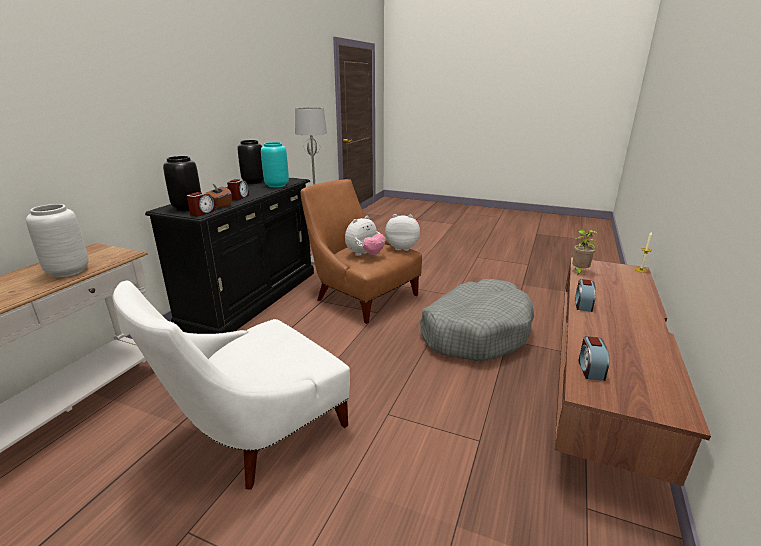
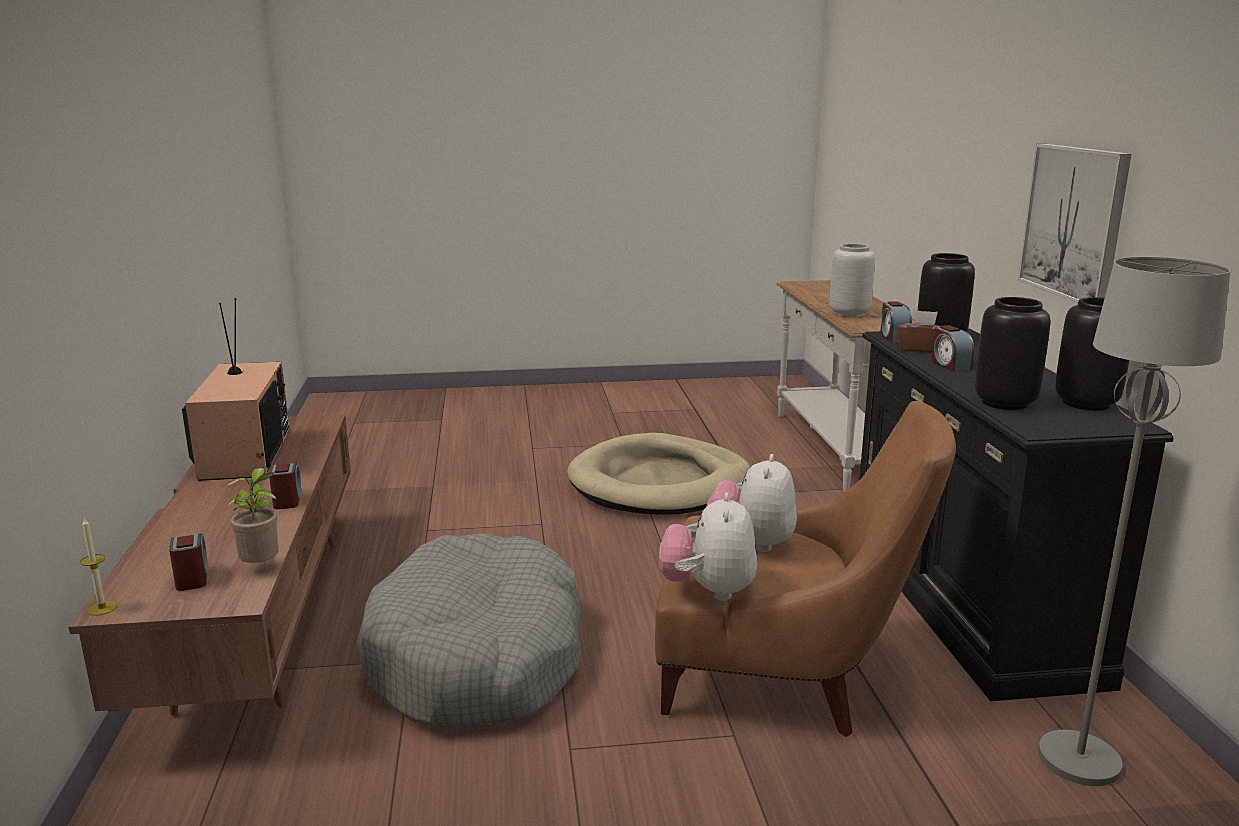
camera: 150 degrees right, 5 degrees down
(187, 122) = (1074, 222): none -> picture
(254, 431) = (660, 483): white armchair -> beige dog bed
(276, 185) = (1004, 402): turquoise vase -> black vase
(402, 248) = (708, 590): plush toy -> plush toy turned 120 degrees clockwise
(590, 369) = (311, 435): alarm clock -> alarm clock (192, 577)
(643, 360) = (243, 453): none -> television

